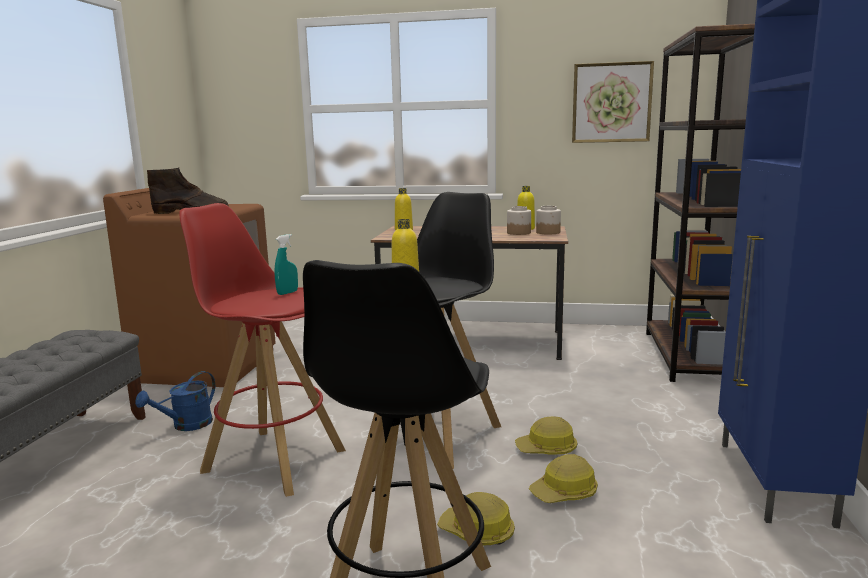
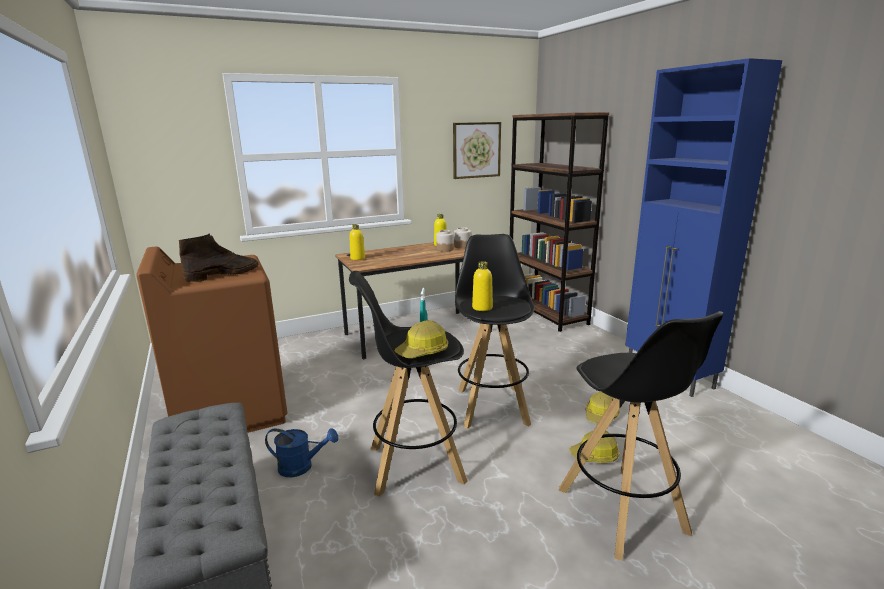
camera: 35 degrees left, 5 degrees up
(186, 426) = (301, 466): blue watering can -> blue watering can turned 90 degrees counterclockwise
(273, 460) = (414, 464): red stool -> black stool
(547, 449) = (559, 393): hard hat -> hard hat (423, 351)

